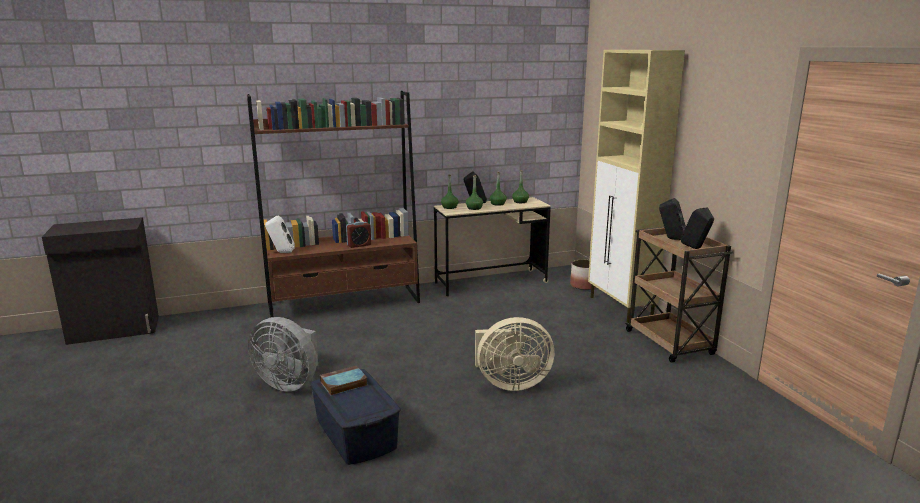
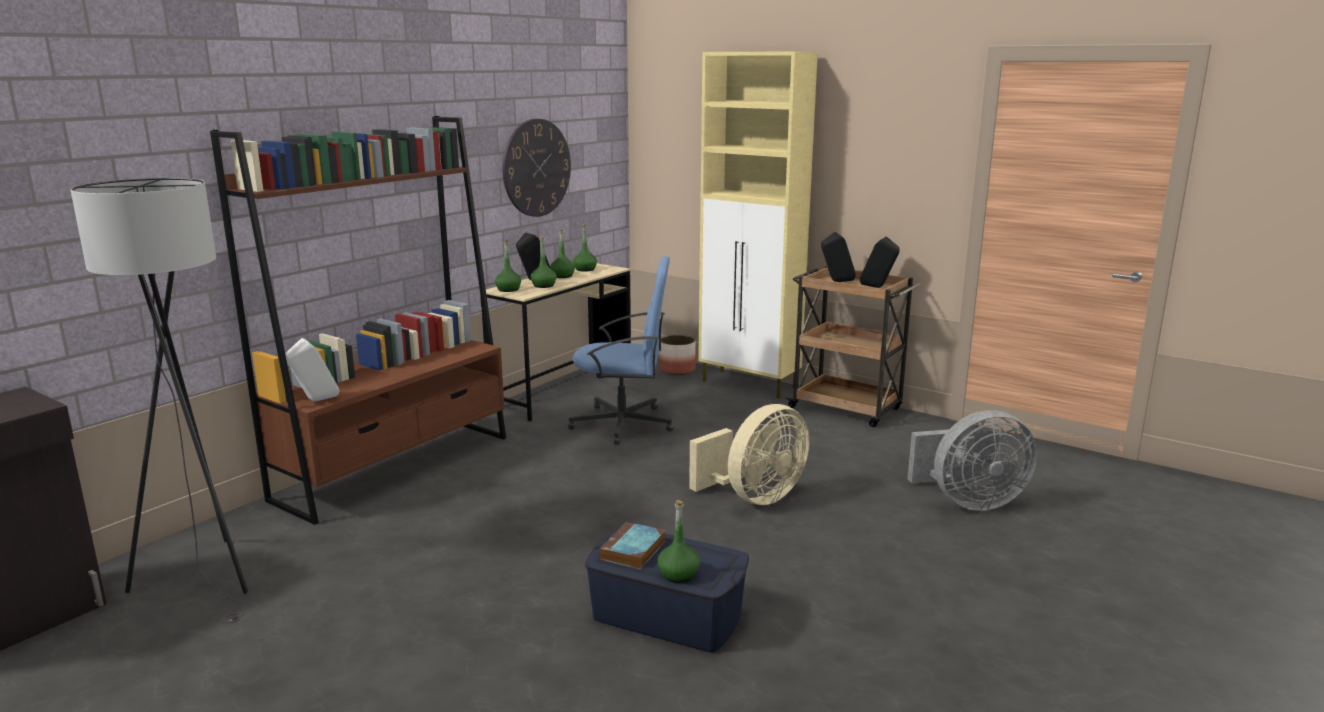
camera: 35 degrees left, 0 degrees up
(201, 334) = (208, 577): none -> grey floor lamp
(289, 383) = (479, 592): grey fan -> grey fan (969, 502)
(344, 406) = (678, 574): none -> green bottle
(359, 245) = (423, 366): alarm clock -> none
(490, 128) = (536, 168): none -> wall clock
(497, 312) = (624, 424): none -> blue office chair

